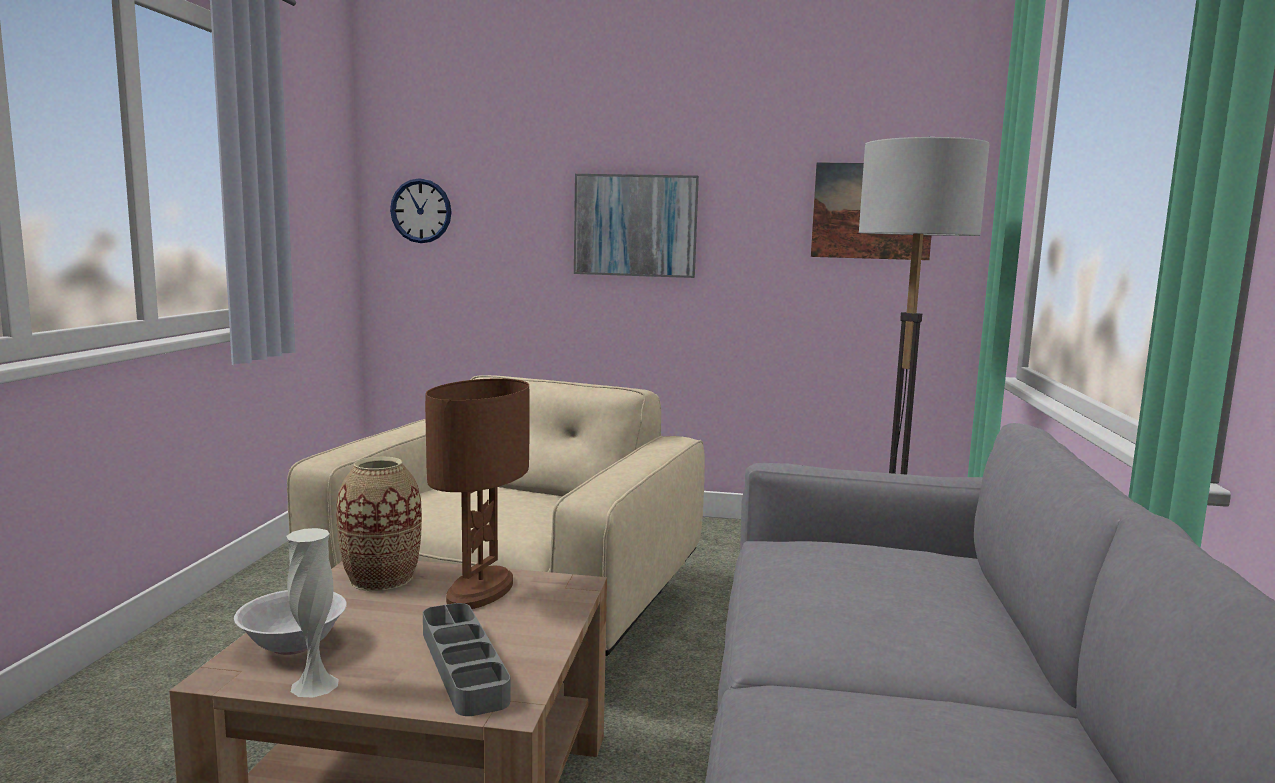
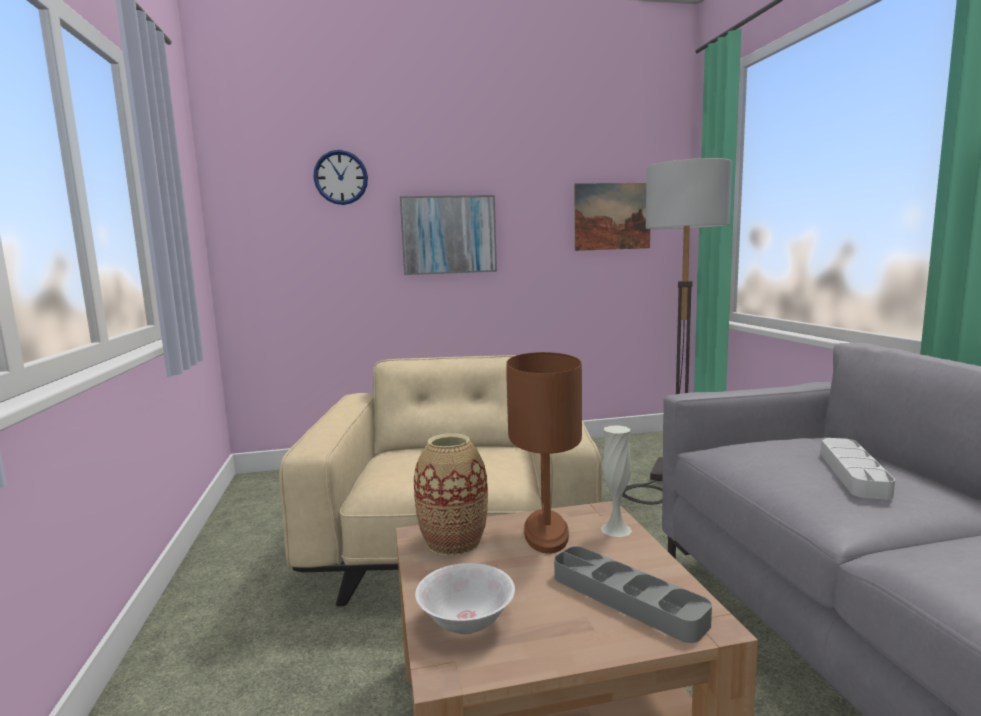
camera: 20 degrees left, 0 degrees up
(314, 685) = (539, 654): white vase -> white vase (616, 529)
(421, 211) = (267, 231): wall clock -> wall clock (341, 177)
(889, 598) = (853, 473): none -> grey tray

